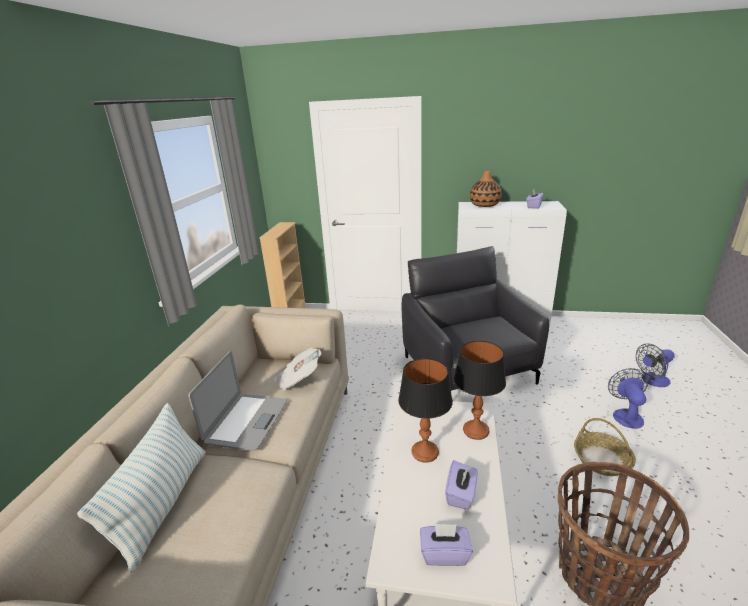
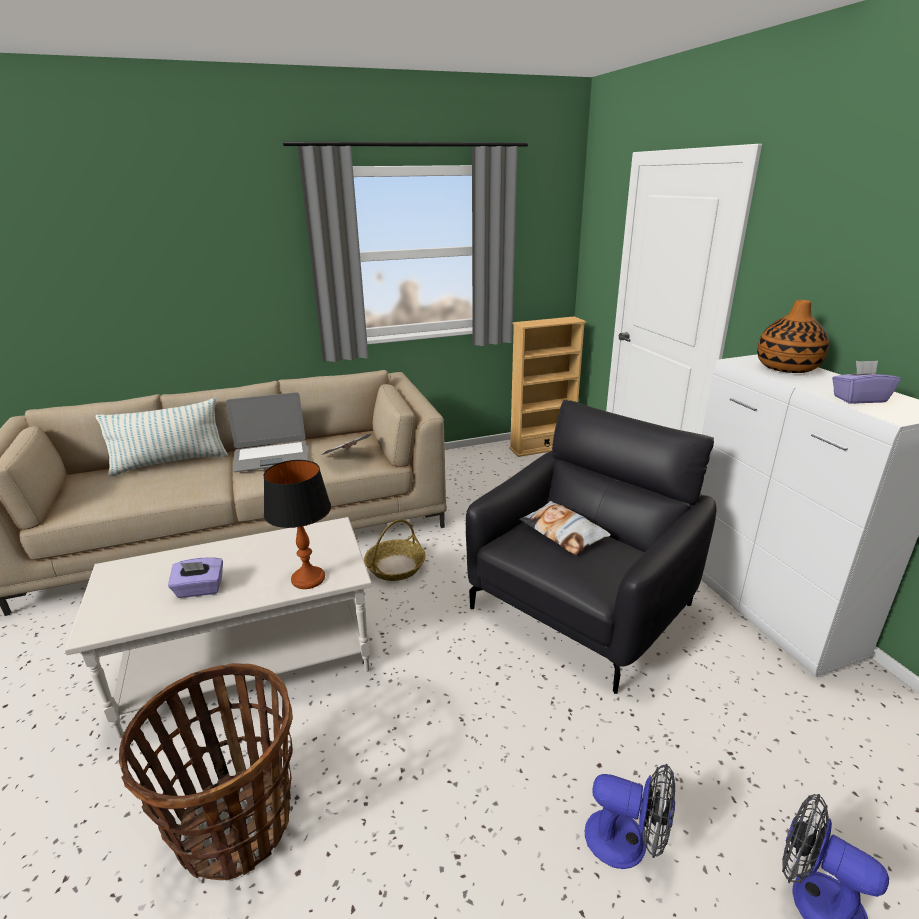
camera: 60 degrees right, 0 degrees up
(425, 452) = (259, 554): table lamp -> none
(444, 553) = (122, 595): purple tissue box -> none
(466, 330) = (563, 532): none -> pillow
(601, 459) = (467, 808): basket -> basket (395, 566)
(625, 415) = (627, 842): fan -> fan turned 45 degrees clockwise

